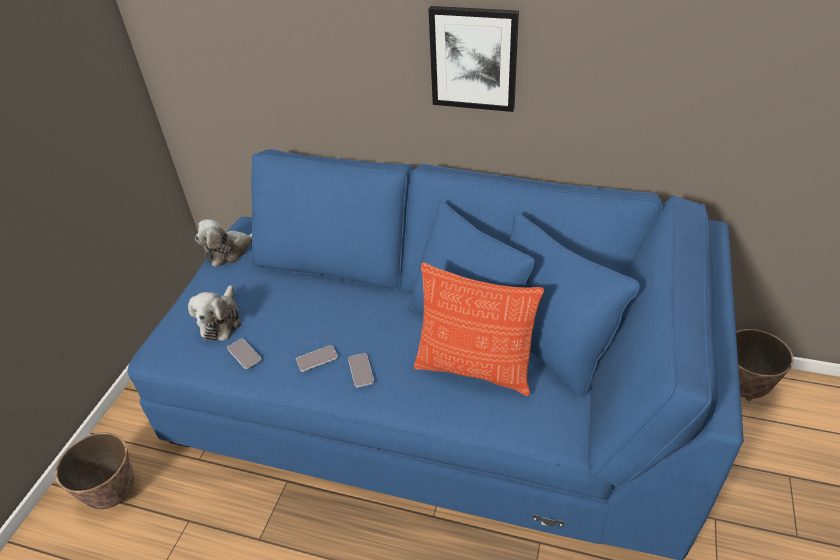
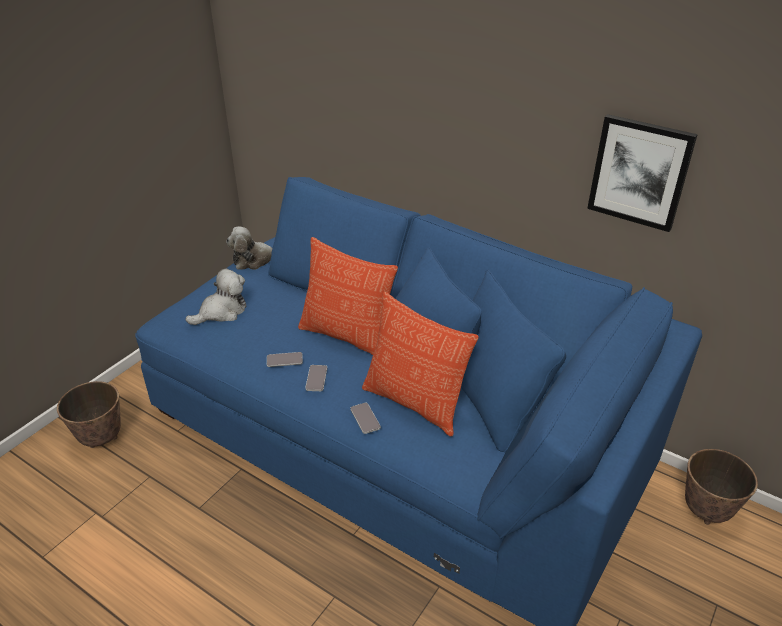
camera: 15 degrees right, 5 degrees down
(221, 321) = (222, 312): plush toy -> plush toy turned 150 degrees counterclockwise
(244, 354) = (228, 341): phone -> phone (365, 418)
(371, 314) = (347, 336): none -> orange pillow
(473, 59) = (486, 126): picture -> picture (639, 172)

